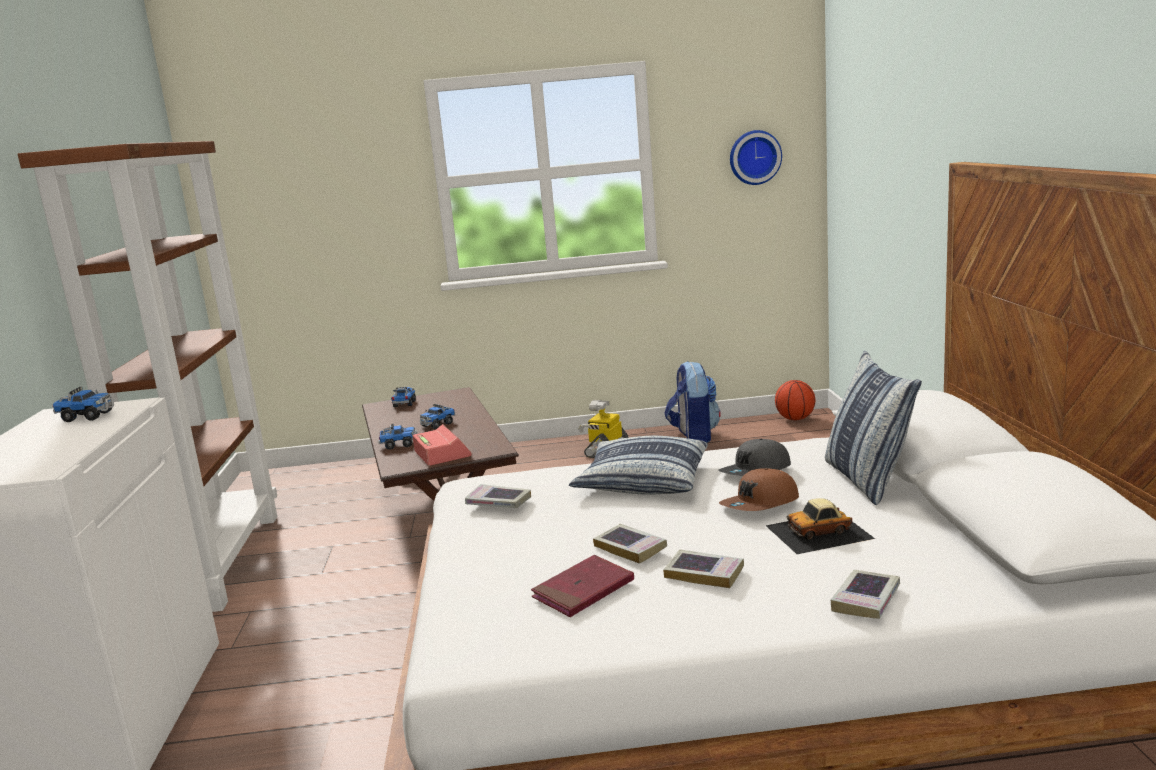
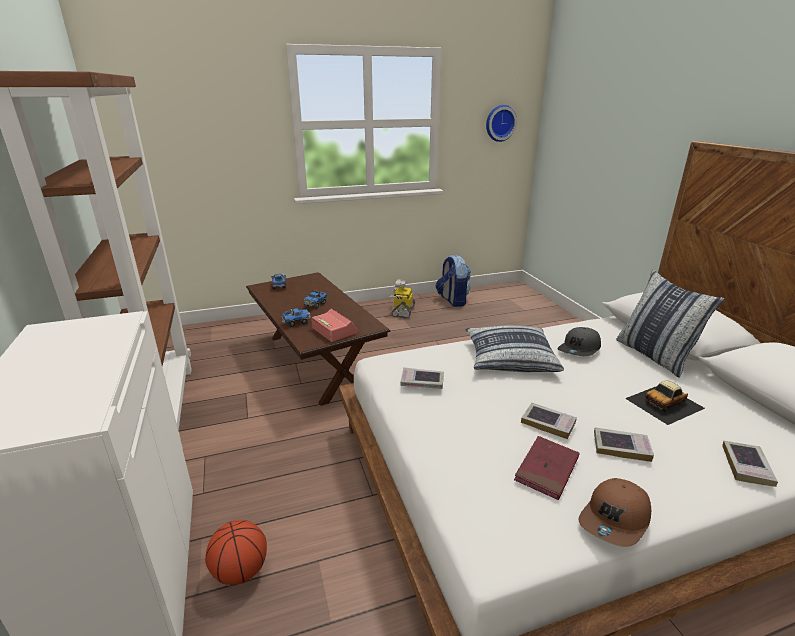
camera: 15 degrees left, 10 degrees up
(87, 417) = (82, 336): toy truck -> none
(760, 504) = (607, 379): brown cap -> brown cap (615, 520)
(795, 419) = (506, 288): basketball -> basketball (241, 571)

